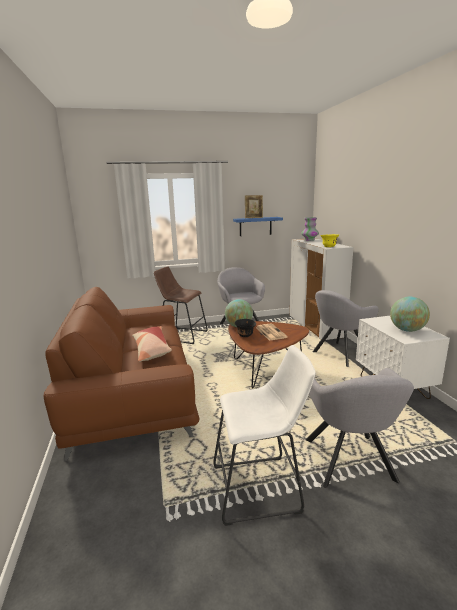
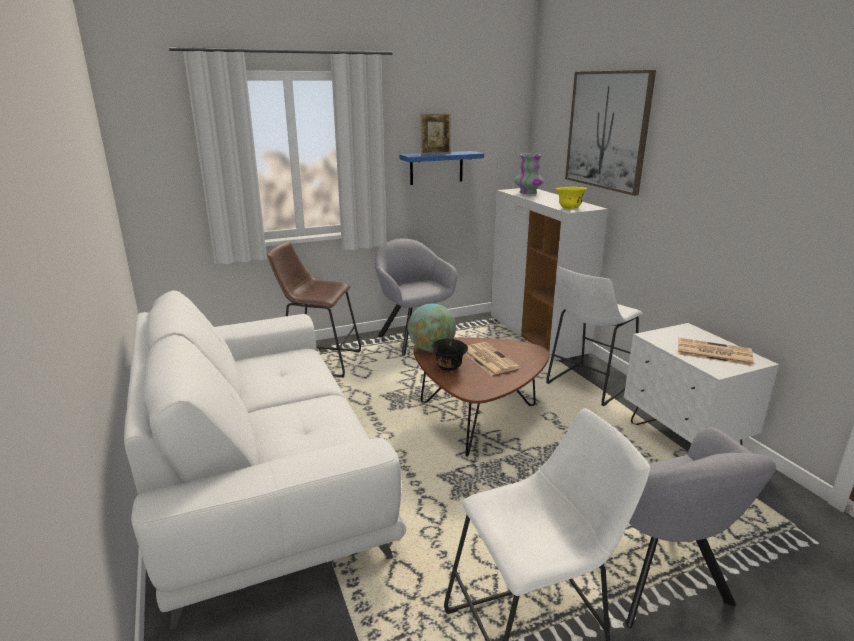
camera: 10 degrees left, 5 degrees up
(133, 391) = (261, 477): brown sofa -> white sofa
(151, 350) = (296, 406): pillow -> none
(339, 354) = (587, 385): grey armchair -> white stool
(352, 200) = (607, 130): none -> picture
(407, 330) = (712, 352): globe -> newspaper

